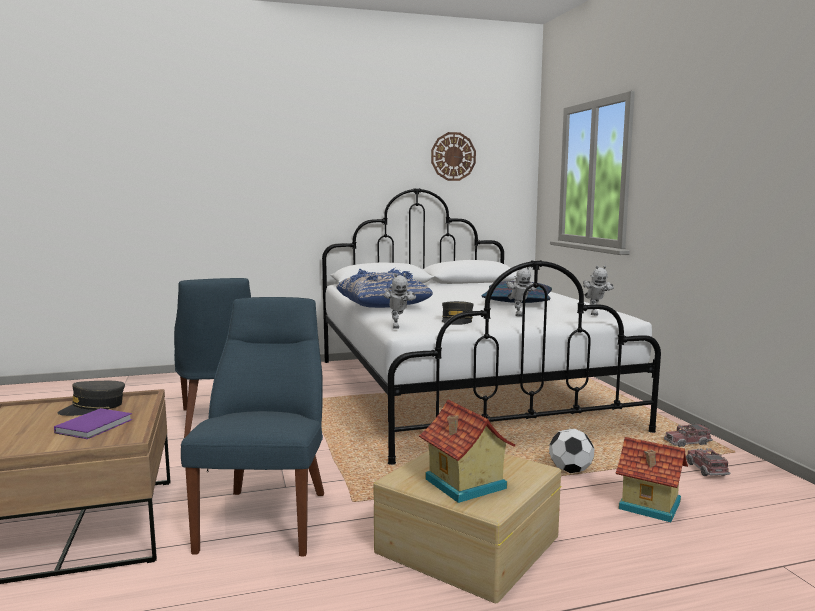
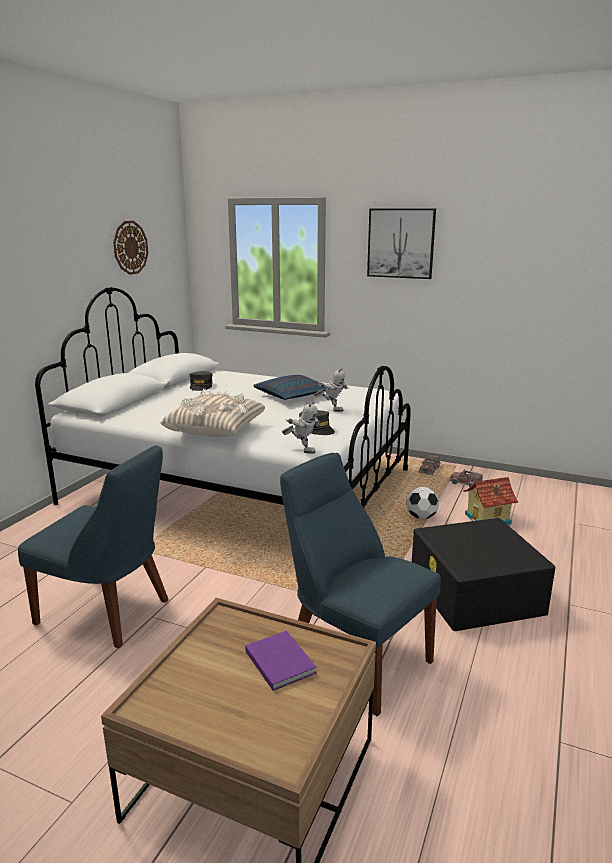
camera: 50 degrees left, 10 degrees up
(94, 408) = (214, 651): grey cap -> grey cap (201, 386)
(382, 306) = (215, 431): blue pillow -> beige pillow
(464, 484) = (495, 553): toy house -> none
(467, 544) = (476, 593): beige storage box -> black storage box
(594, 314) = (366, 394): toy robot -> none
(695, 133) = (401, 243): none -> picture

